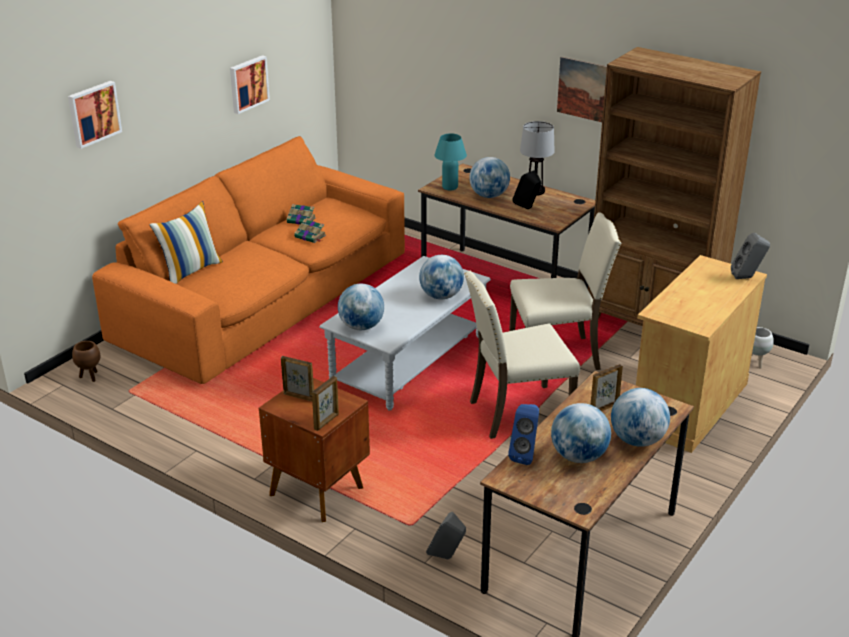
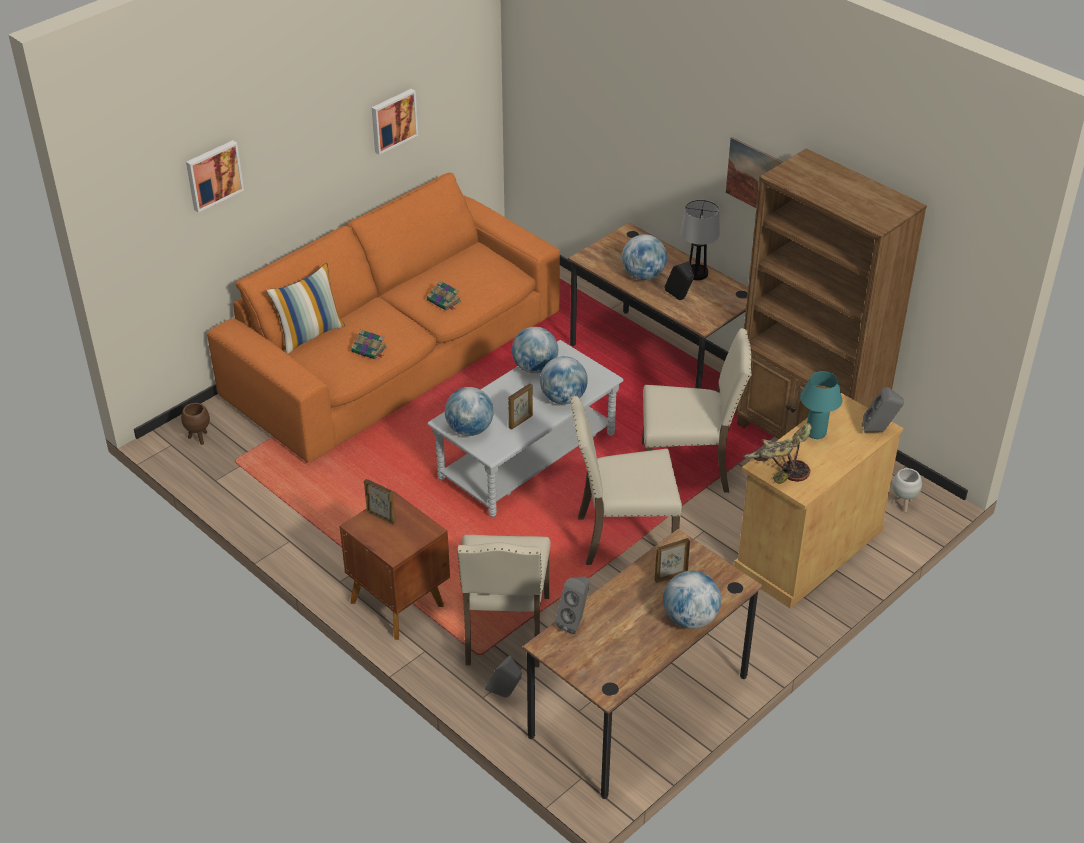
camera: 10 degrees right, 10 degrees up
(302, 220) = (440, 276): book -> book (369, 350)
(326, 422) = (401, 551): picture frame -> picture frame (521, 422)
(429, 503) = (504, 632): none -> beige chair
(450, 187) = (604, 258): turquoise table lamp -> turquoise table lamp (816, 433)
(525, 455) = (575, 622): blue speaker -> grey speaker
(578, 456) = (626, 630): globe -> globe (535, 368)
(670, 313) = (776, 468): none -> potted plant

